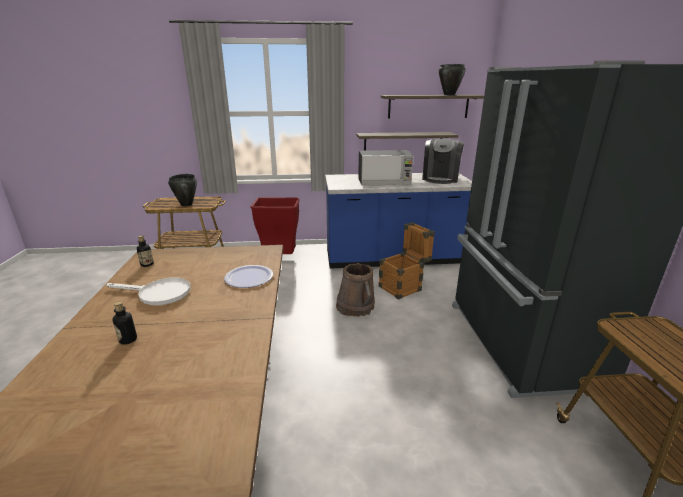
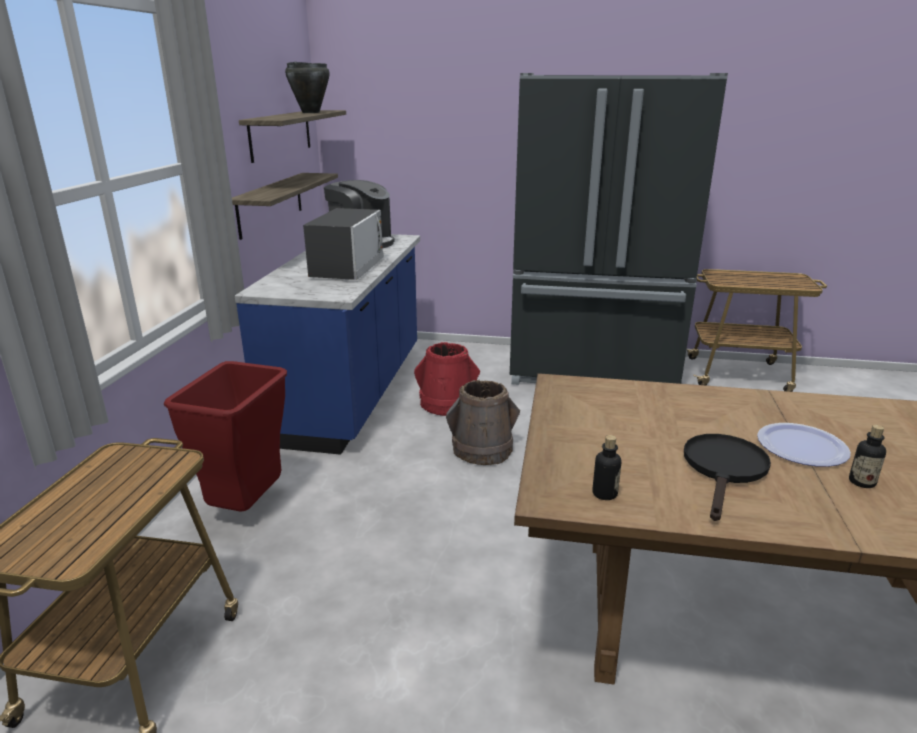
camera: 75 degrees left, 0 degrees up
(158, 294) = (724, 470): white frying pan -> black frying pan
(186, 204) = (117, 497): black cooking pot -> none
(249, 277) = (661, 400): plate -> plate (802, 446)
(404, 287) = (447, 404): crate -> red bucket

